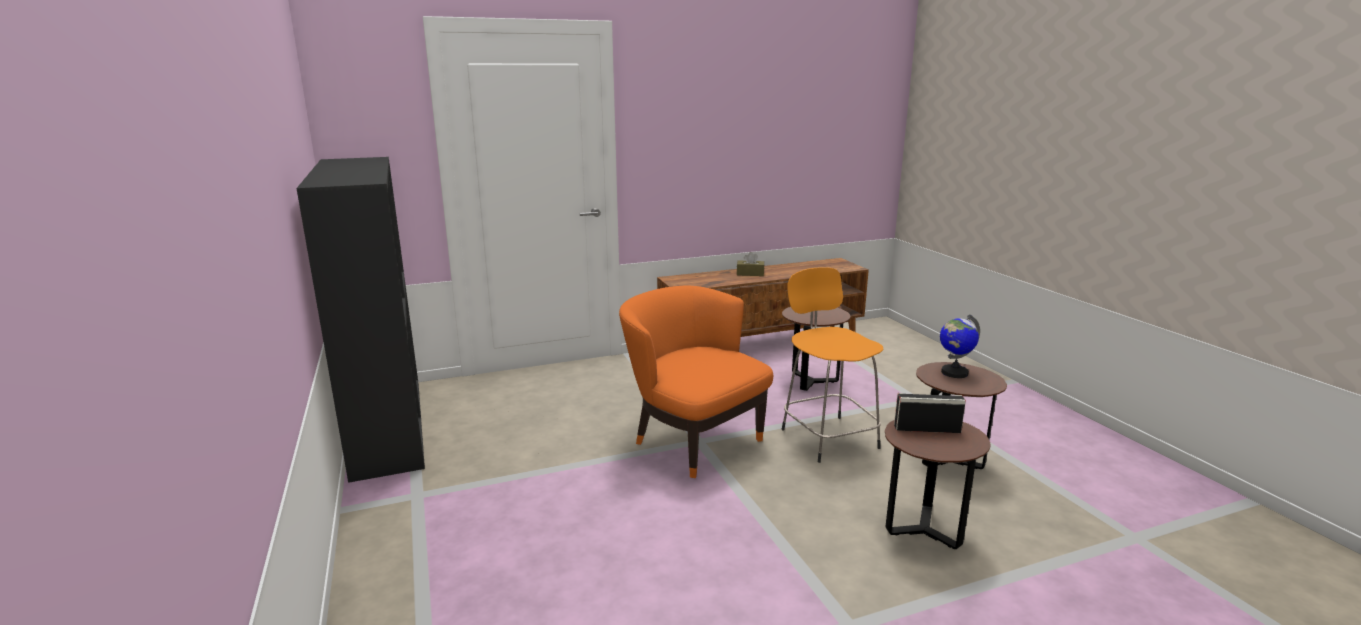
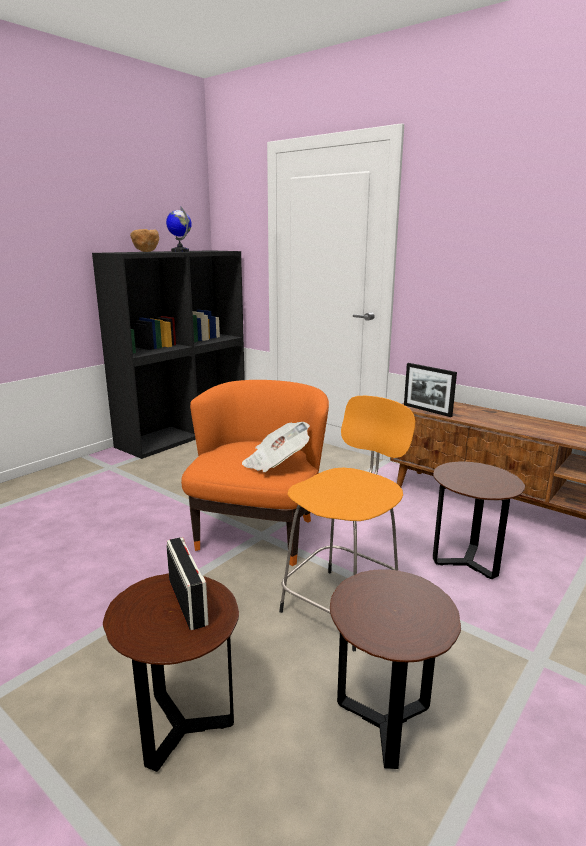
camera: 60 degrees right, 0 degrees up
(333, 175) = (145, 251): none -> brown bowl
(699, 285) = (427, 410): none -> picture frame
(727, 359) = (276, 463): none -> newspaper
(750, 274) = (508, 420): brown tissue box -> none
(954, 372) = (405, 601): globe -> globe (180, 251)

